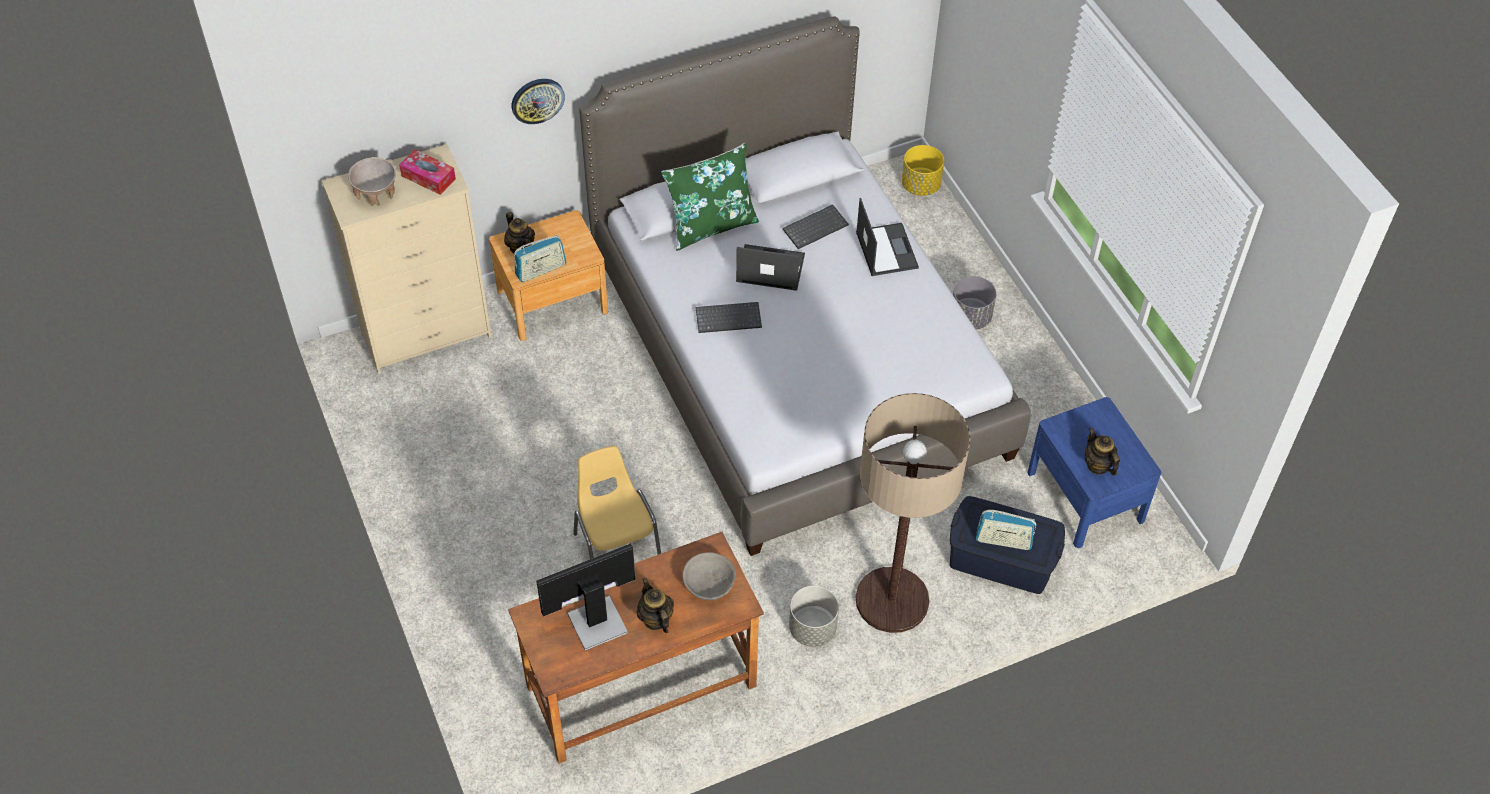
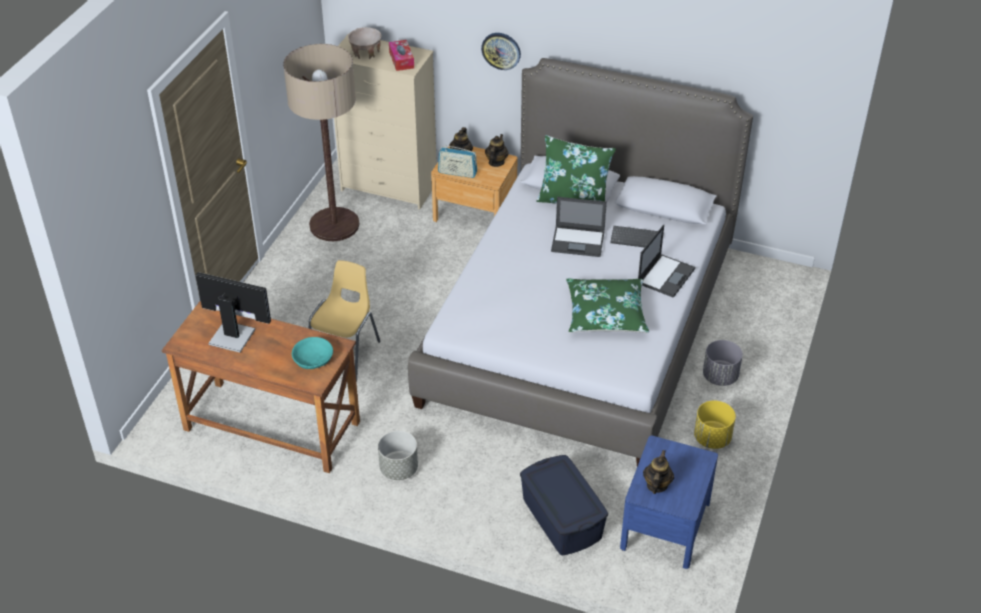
camera: 45 degrees right, 10 degrees down
(655, 619) = (262, 356): teapot -> teapot (496, 162)
(709, 583) = (313, 360): grey bowl -> turquoise bowl
(729, 317) = (520, 251): keyboard -> none
(769, 268) = (578, 241): laptop -> laptop turned 135 degrees clockwise
(882, 328) = (606, 314): none -> green pillow
(892, 600) = (464, 489): floor lamp -> floor lamp (334, 225)
(921, 186) = (783, 286): yellow planter -> yellow planter (712, 438)
(1003, 540) = (555, 494): radio -> none

